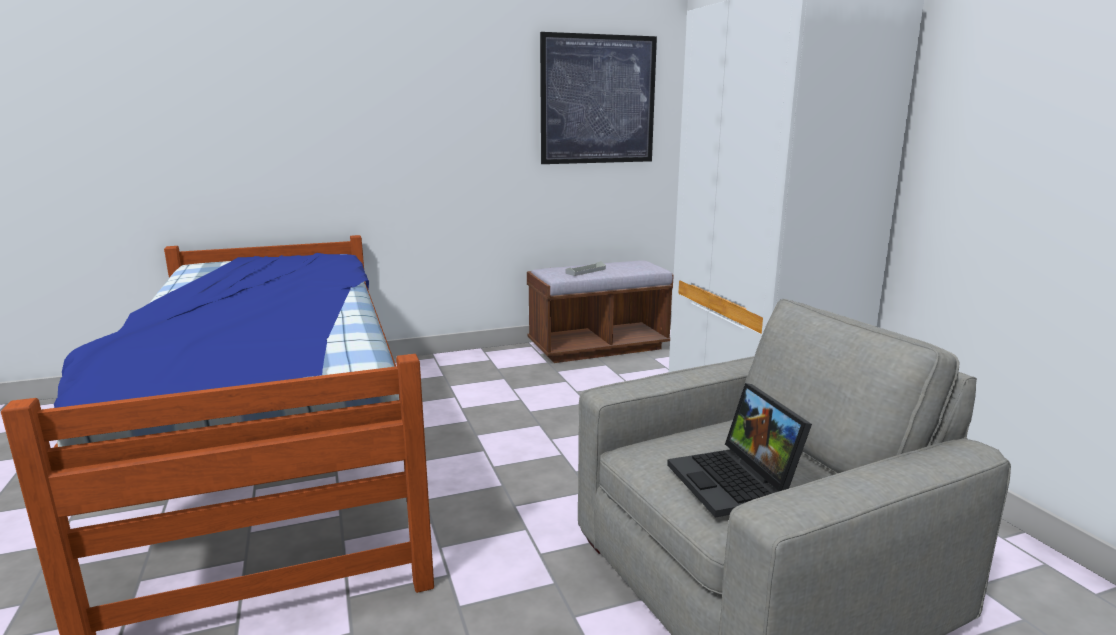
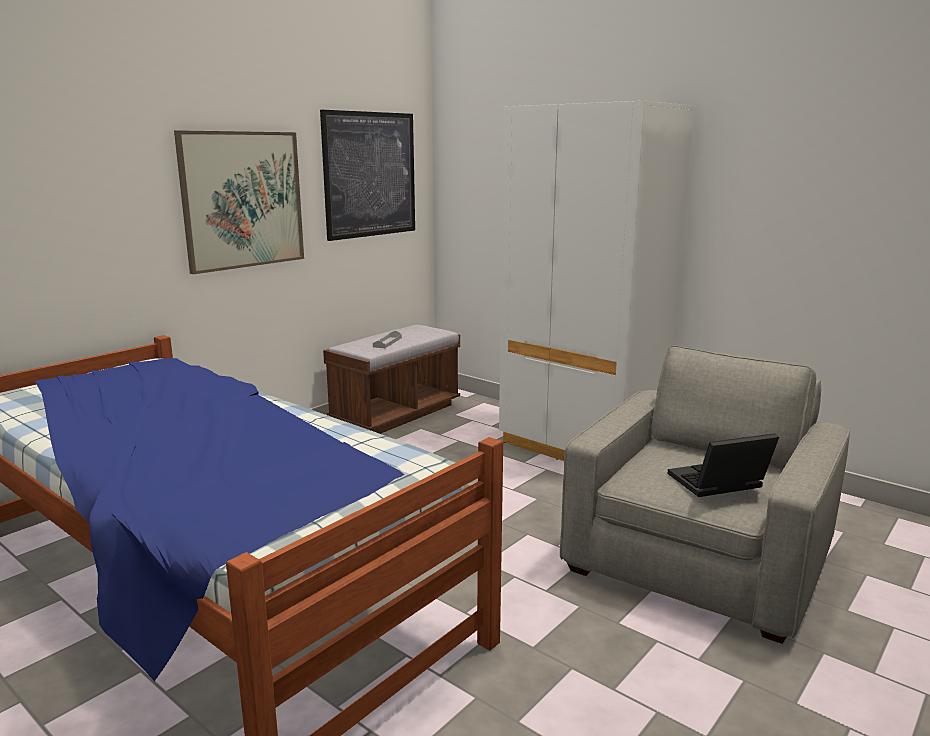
camera: 30 degrees left, 0 degrees up
(448, 118) = (243, 200): none -> picture
(736, 483) = (717, 484): laptop -> laptop turned 120 degrees clockwise

